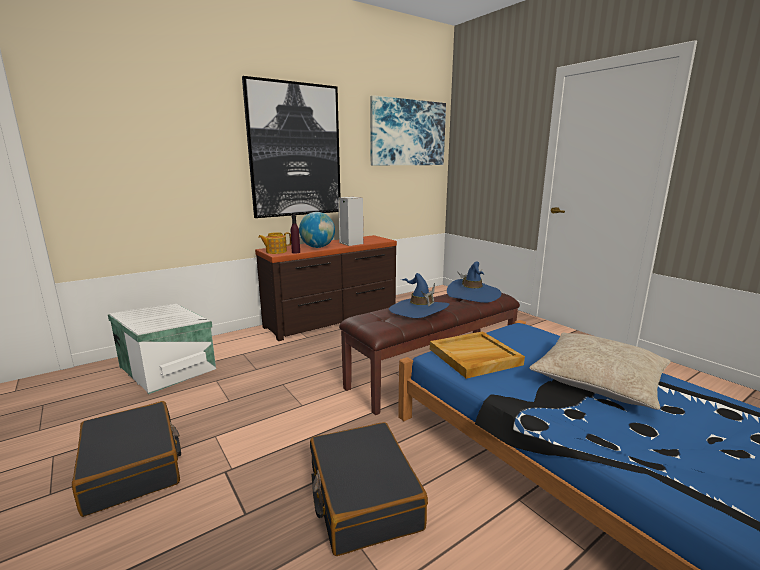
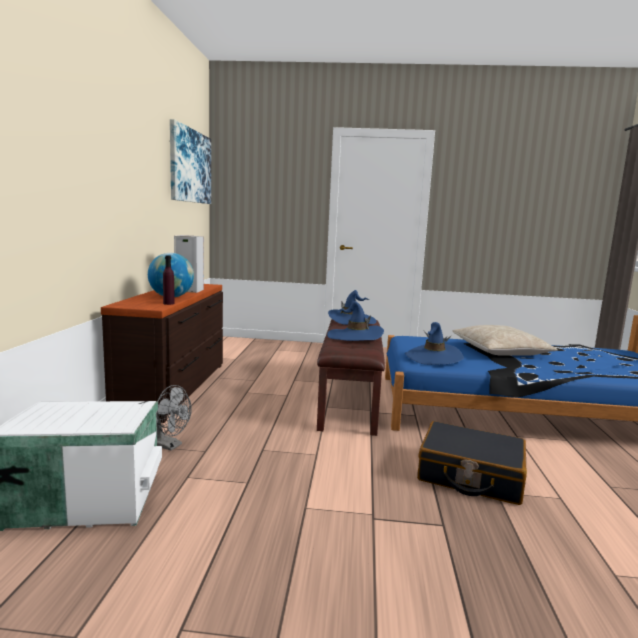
camera: 50 degrees left, 5 degrees down
(133, 467) = (297, 568): black suitcase -> none
(250, 357) = (169, 445): none -> grey fan
(275, 251) = (142, 305): teapot -> none
(295, 151) = (123, 175): picture -> none
(474, 357) = (433, 358): beige tray -> blue hat

